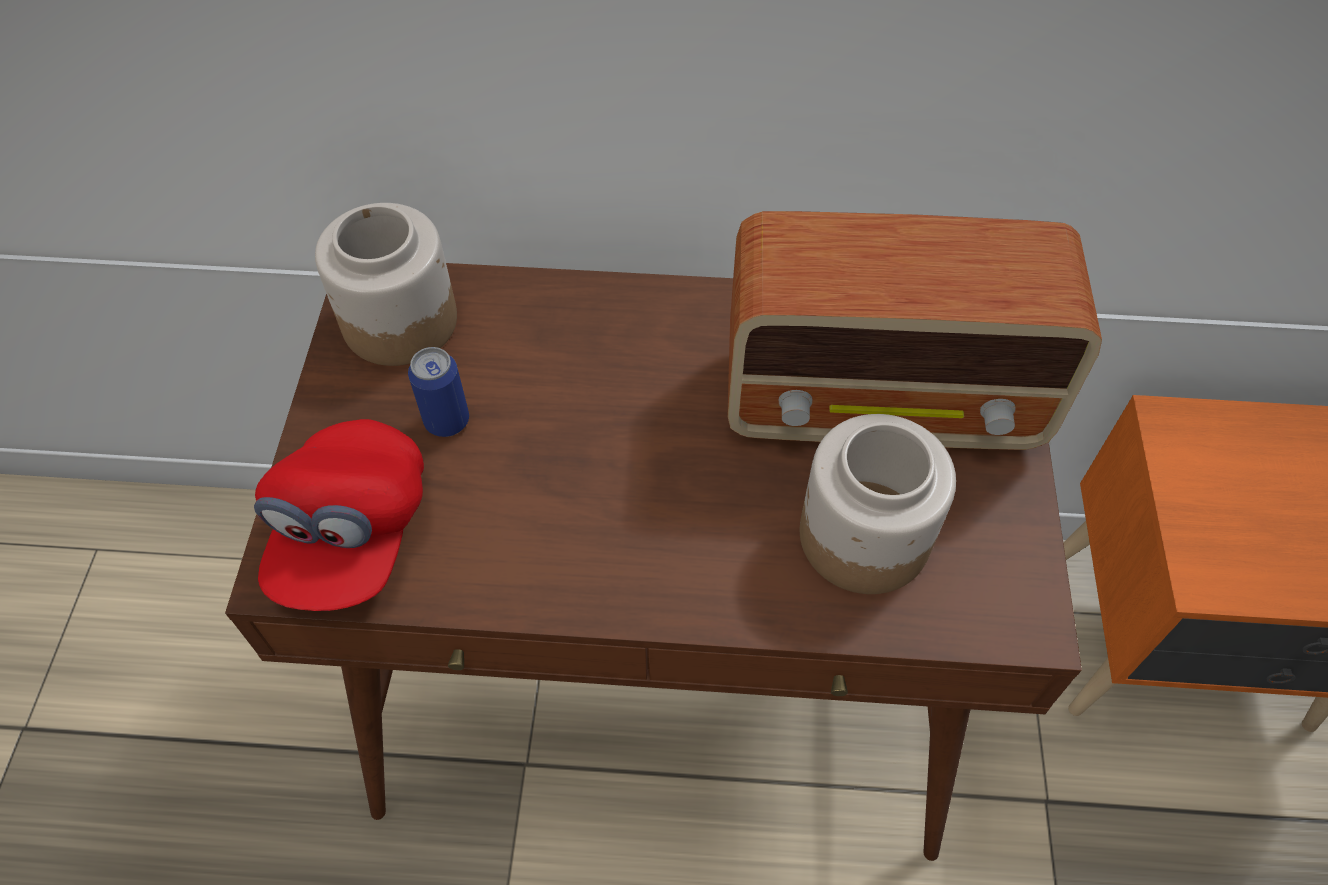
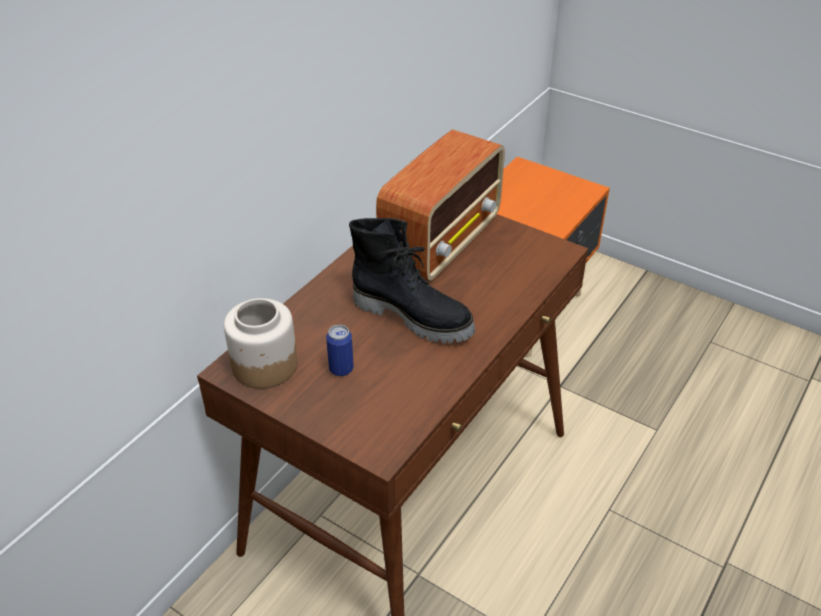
camera: 60 degrees left, 15 degrees down
(352, 534) = (379, 421): red cap -> none
(641, 458) = (413, 316): none -> black boot
(862, 537) = (499, 273): jar -> none

